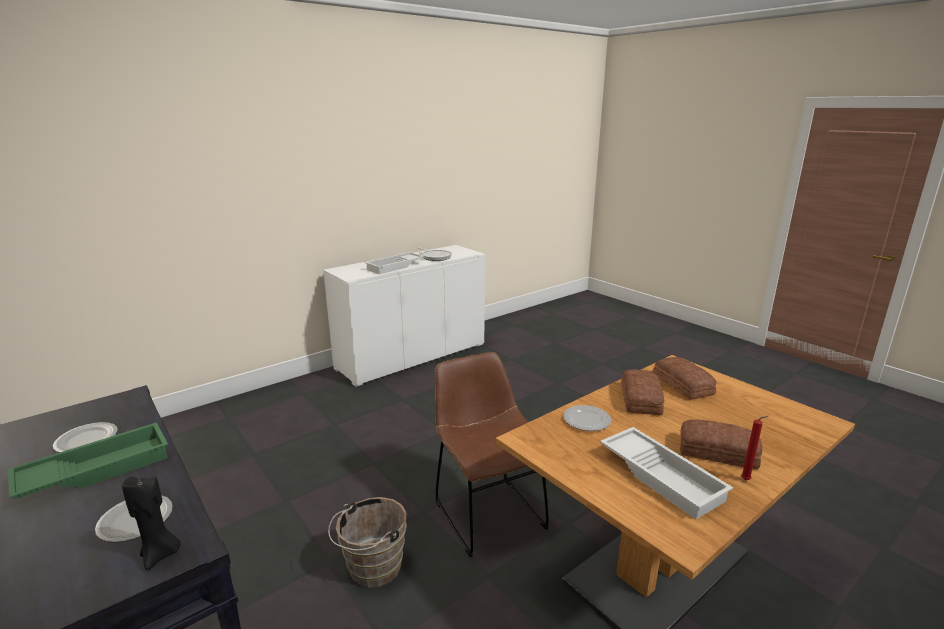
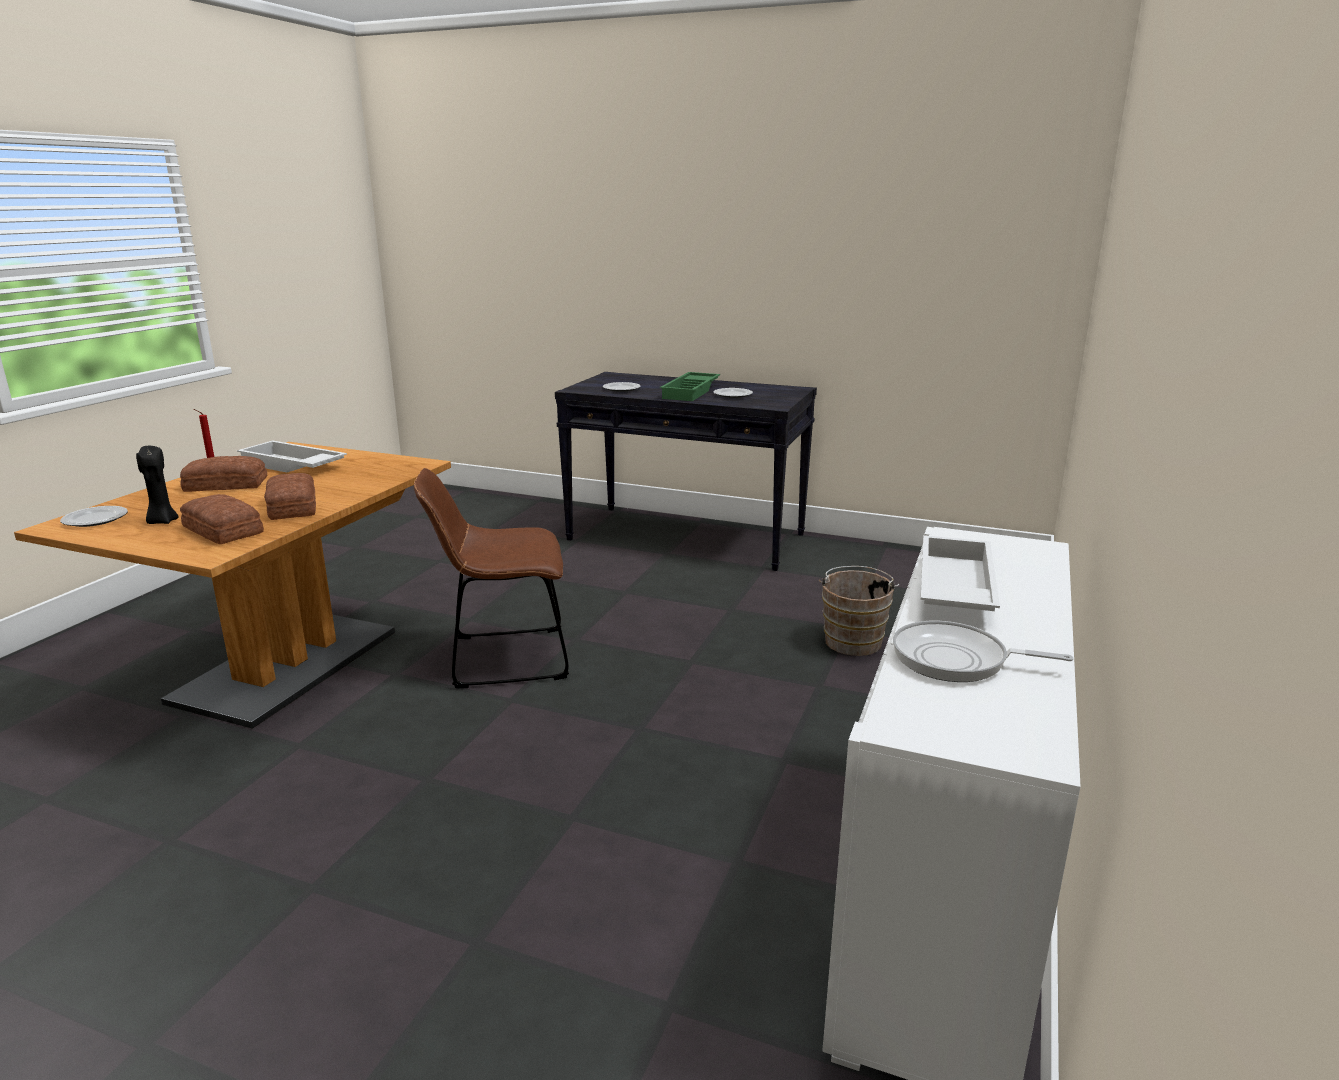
camera: 150 degrees right, 0 degrees up
(160, 554) = (586, 387): black candle -> black candle (162, 521)
(371, 569) = (582, 597): brown bucket -> brown bucket (853, 640)
(486, 511) = (501, 658): brown chair -> brown chair turned 135 degrees clockwise
(587, 421) = (361, 482): plate -> plate (94, 519)

